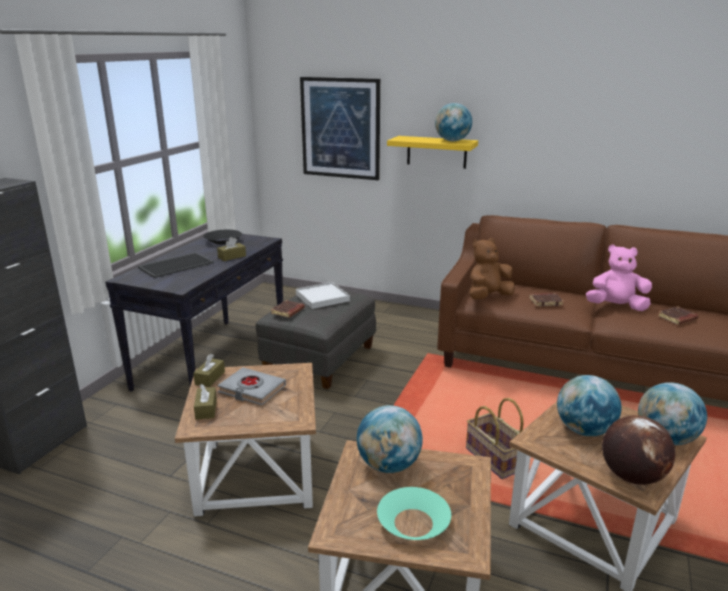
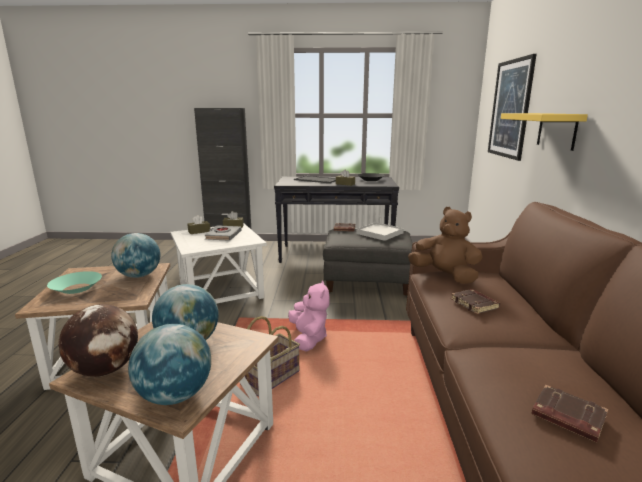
camera: 70 degrees right, 5 degrees down
(258, 472) = (222, 291): brown side table -> white side table
(452, 141) = (551, 113): globe -> none
(616, 307) = (539, 356): pink plush toy -> pink plush toy (308, 338)

